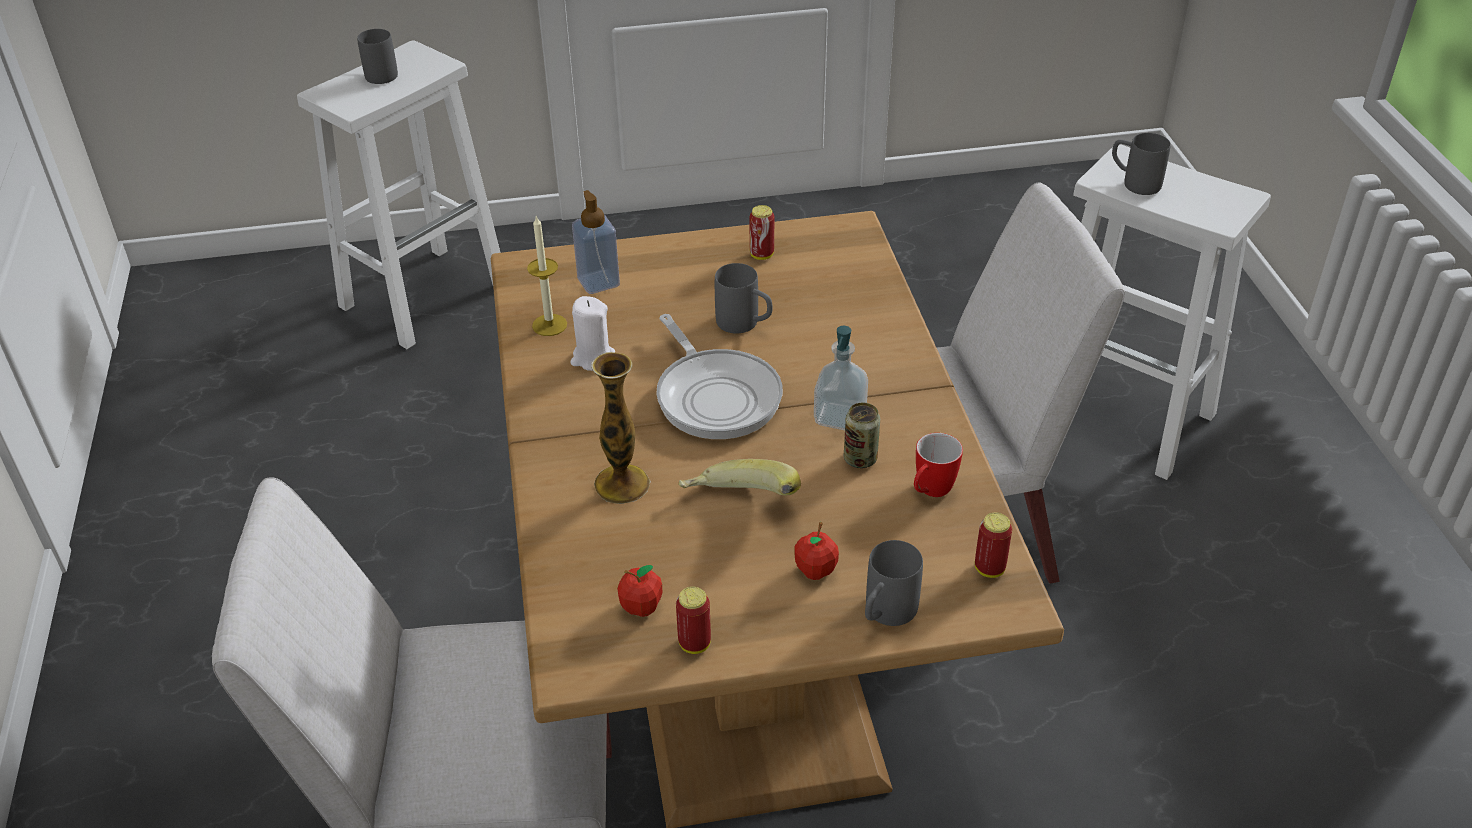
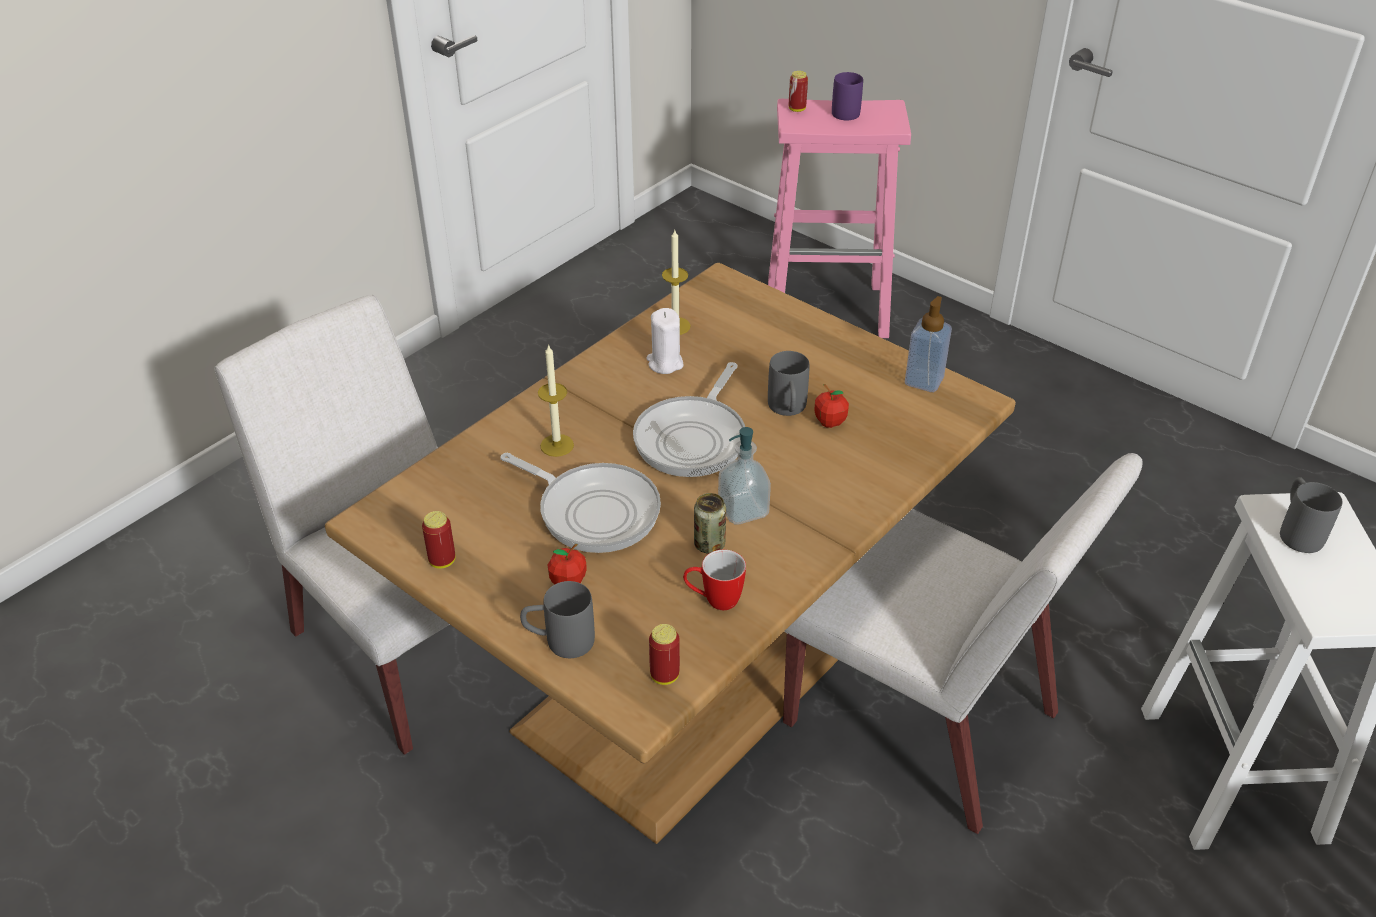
camera: 50 degrees right, 0 degrees up
(379, 73) = (848, 111): grey mug -> purple mug
(426, 295) = (829, 310): white stool -> pink stool
(598, 282) = (746, 320): soap dispenser -> soap dispenser (924, 381)
(621, 484) = (557, 445): vase -> candle
(641, 607) = (452, 518): apple -> apple (830, 422)
(739, 506) = (593, 511): banana -> frying pan
(761, 255) = (878, 374): can -> can (797, 109)

